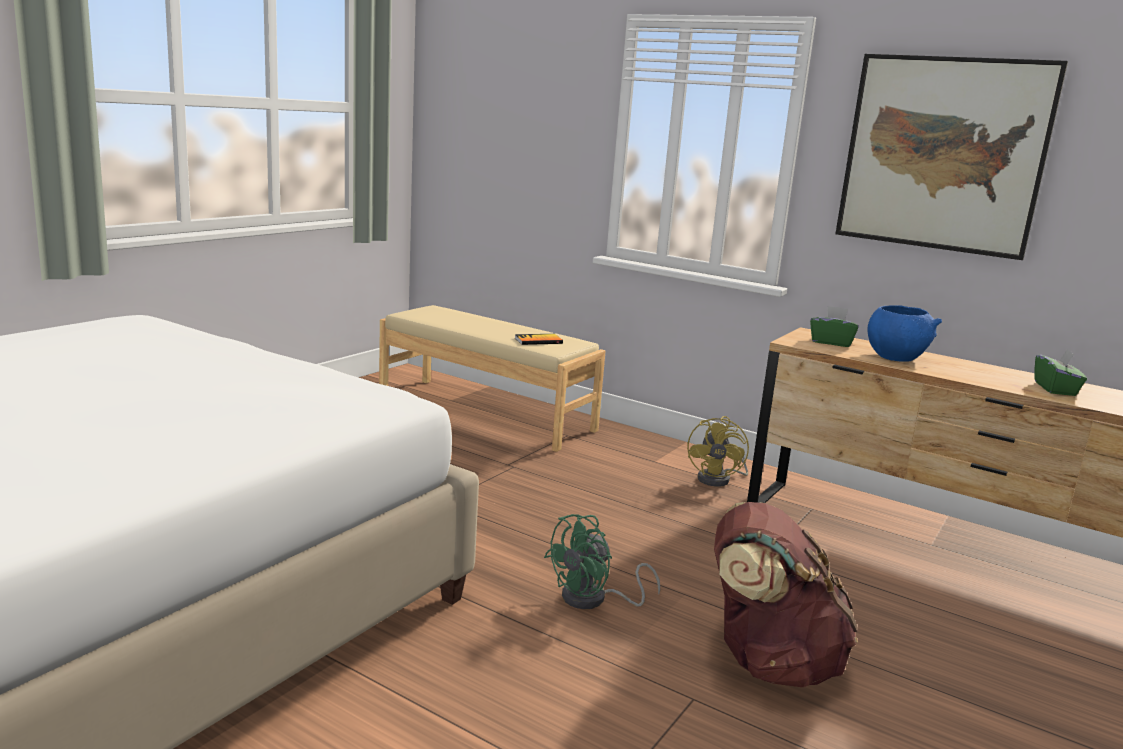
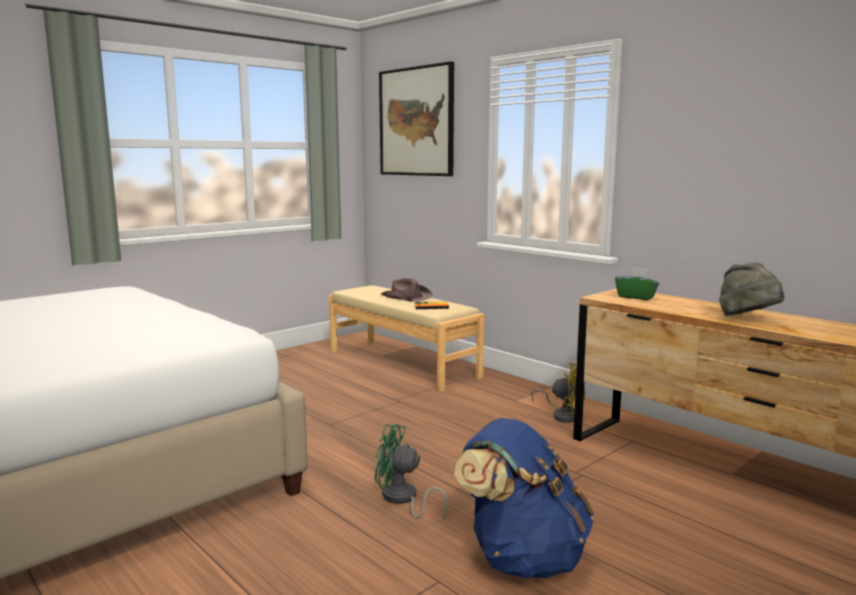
camera: 15 degrees right, 5 degrees down
(494, 325) = (406, 297): none -> brown hat
(593, 599) = (402, 499): green fan -> green fan turned 45 degrees clockwise
(719, 479) = (563, 415): yellow fan -> yellow fan turned 90 degrees counterclockwise
(768, 662) = (522, 558): brown backpack -> blue backpack
(896, 357) = (685, 307): blue bowl -> none
(943, 154) = (728, 136): picture -> picture (416, 122)
(974, 375) = (748, 319): none -> grey hat
(1055, 389) = (821, 329): green tissue box -> none

